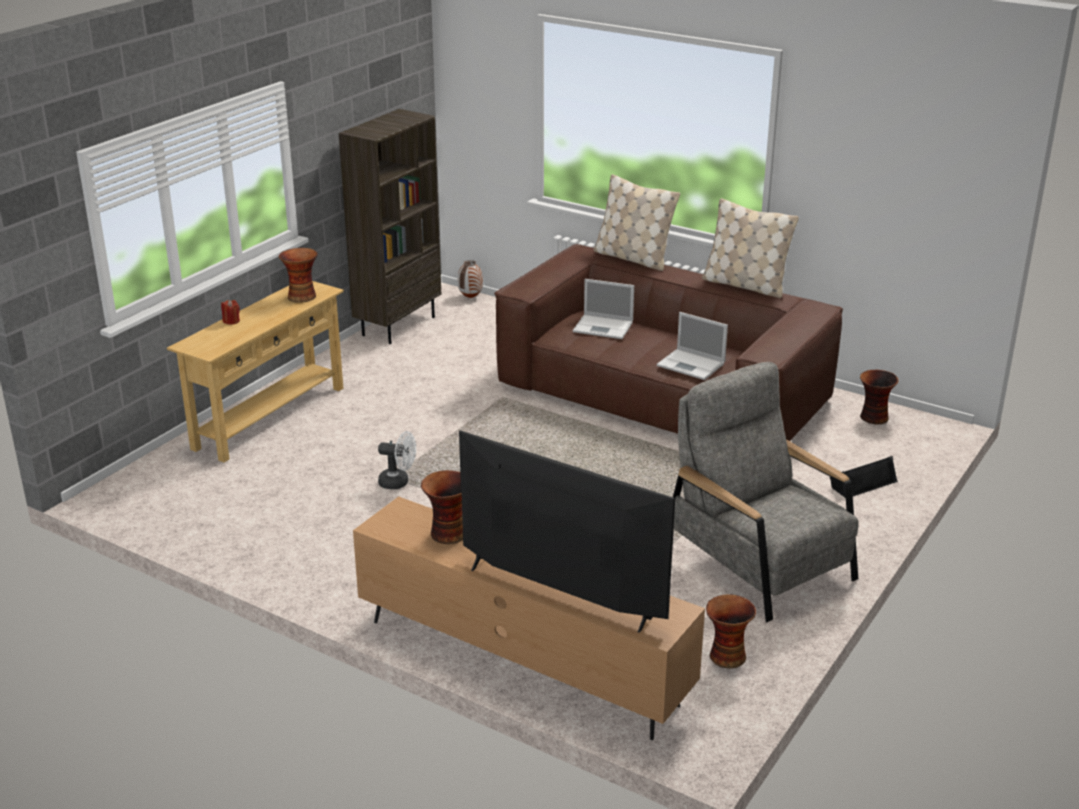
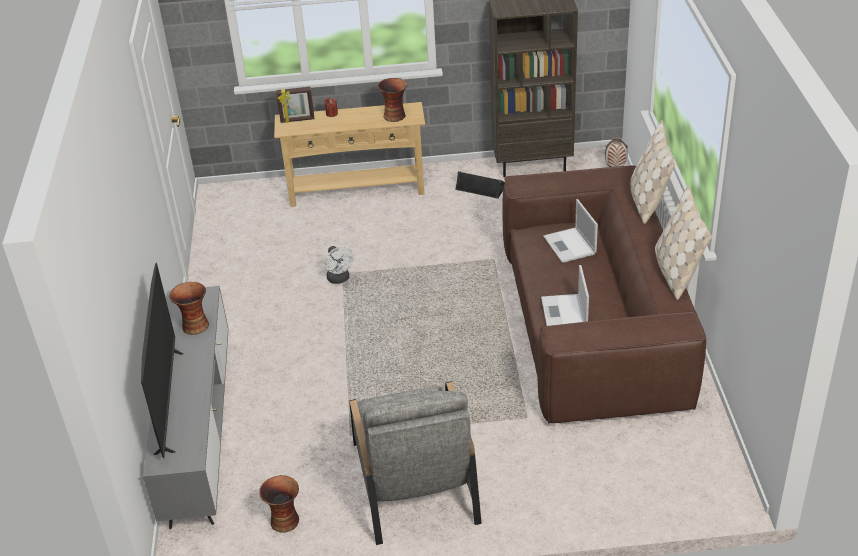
camera: 55 degrees right, 10 degrees up
(204, 340) = (297, 120): none -> picture frame
(522, 662) = (200, 434): brown tv stand -> grey tv stand
(758, 561) = (414, 482): grey armchair -> grey armchair turned 150 degrees clockwise
(862, 483) = (584, 488): black speaker -> black speaker (480, 188)
(873, 418) = (699, 449): vase -> none

